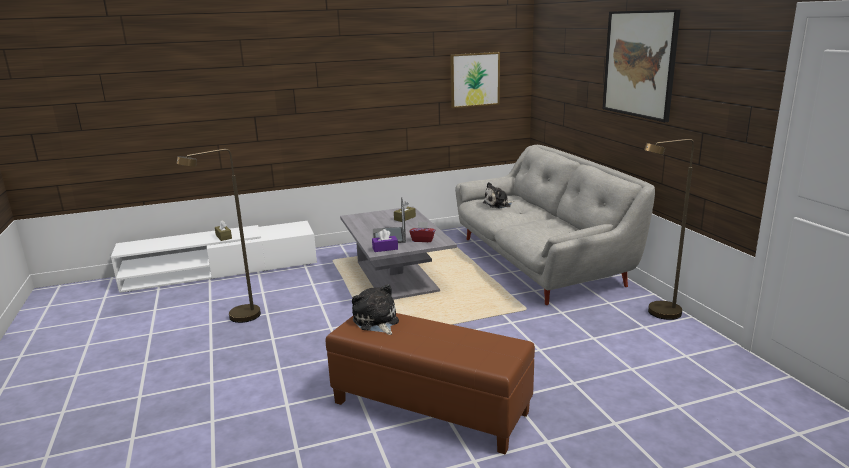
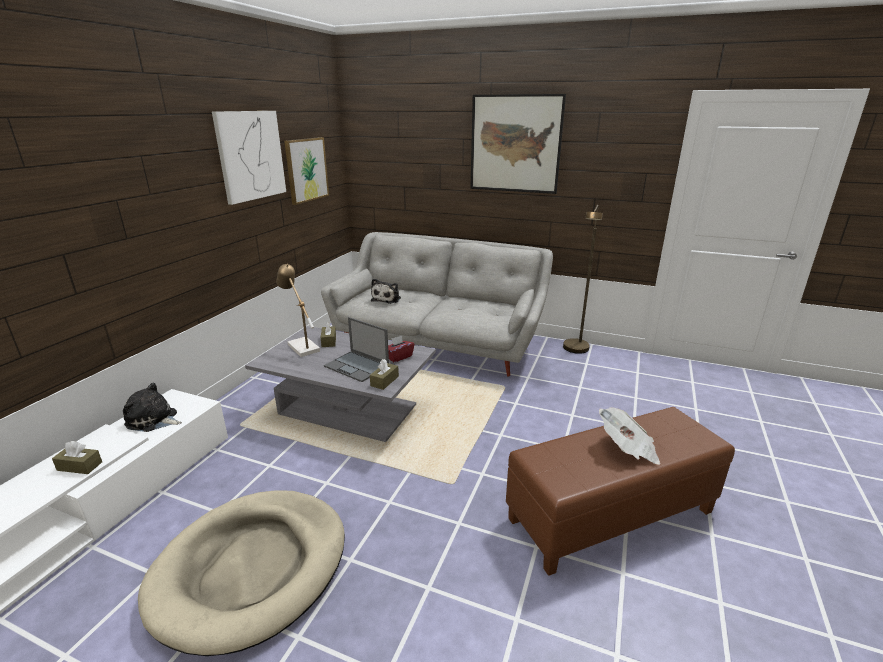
camera: 50 degrees left, 5 degrees up
(237, 319) = (252, 568): brown floor lamp -> beige dog bed
(376, 322) = (561, 460): plush toy -> plush toy (154, 420)
(384, 216) = (301, 346): none -> table lamp
(385, 248) = (384, 381): purple tissue box -> brown tissue box
(410, 65) = (250, 155): none -> picture
(426, 339) = (627, 449): none -> newspaper

